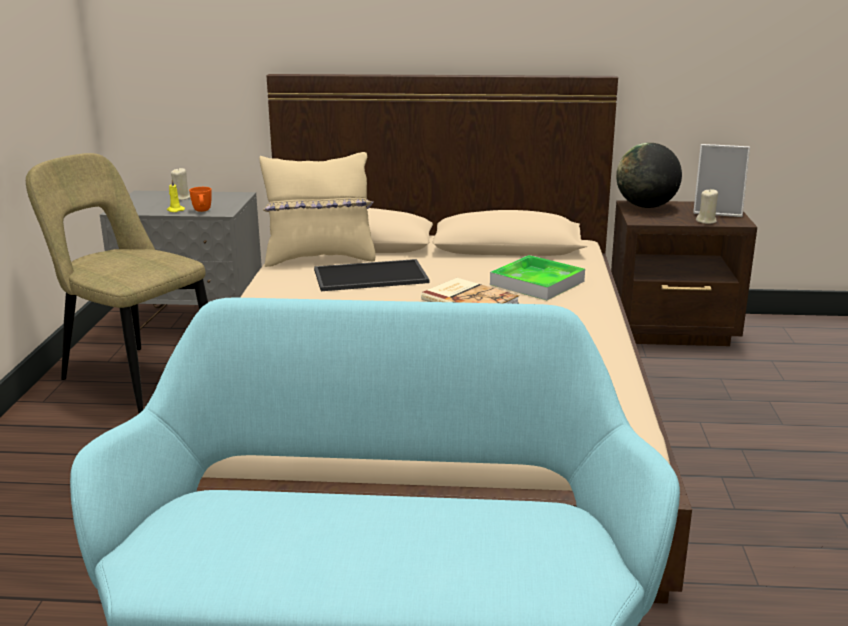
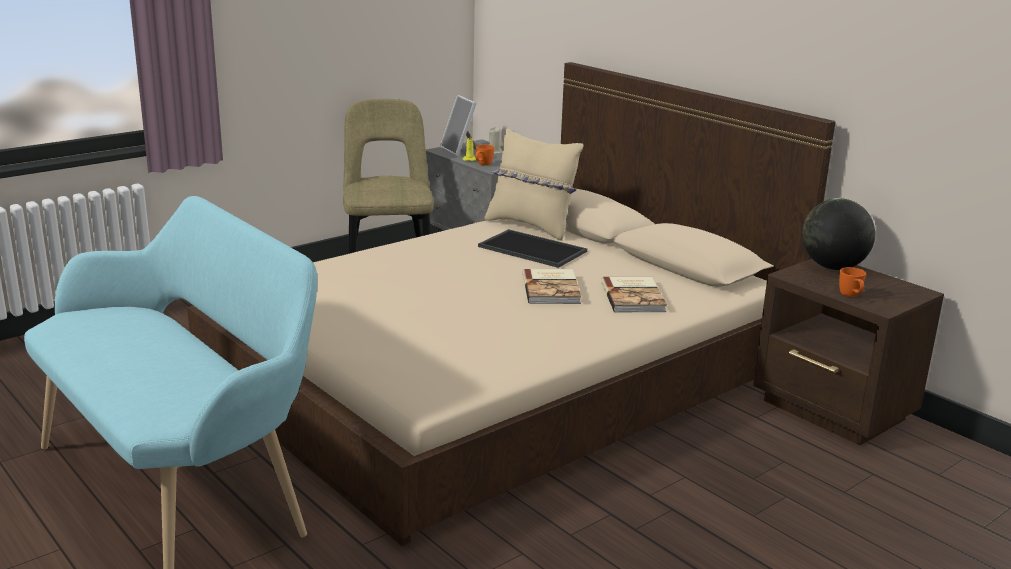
camera: 45 degrees right, 0 degrees up
(537, 283) = (634, 297): tray -> book
(706, 221) = (851, 297): beige candle -> orange mug
(718, 211) = (893, 294): picture frame -> picture frame (460, 151)

